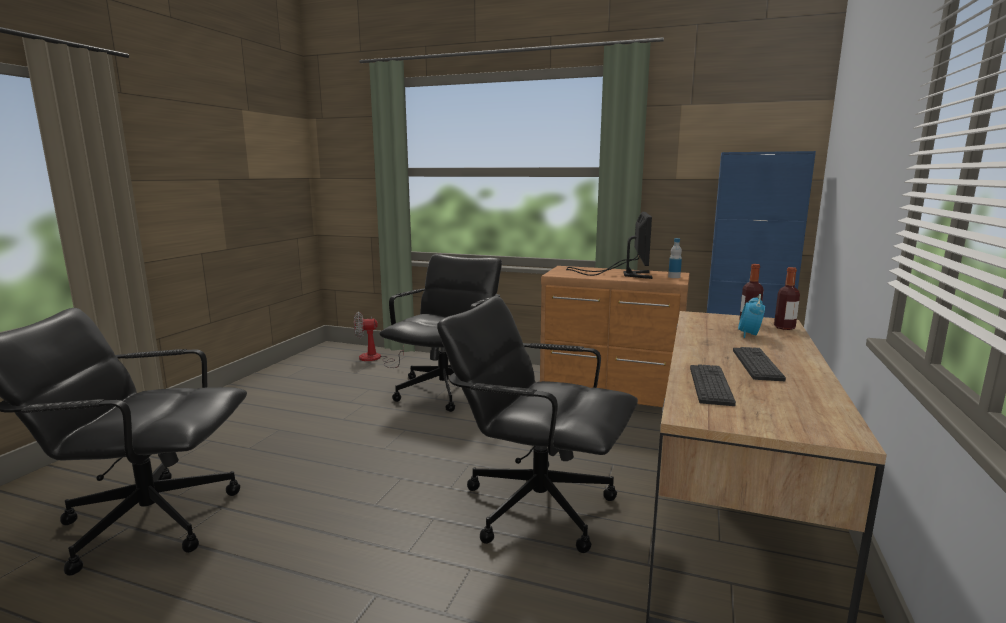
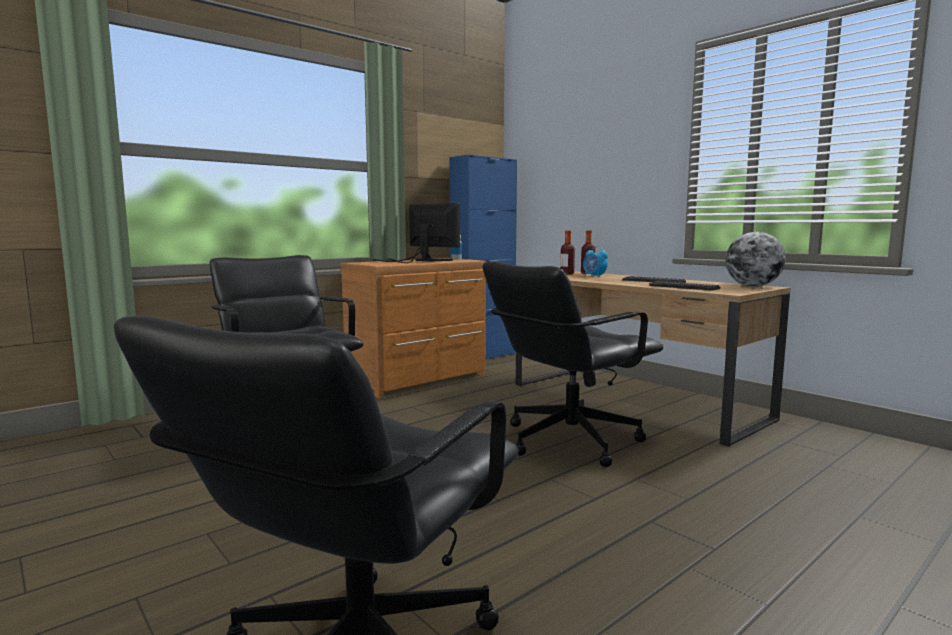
camera: 60 degrees left, 5 degrees down
(375, 359) = (96, 441): fan -> none
(826, 424) = (753, 286): none -> globe

